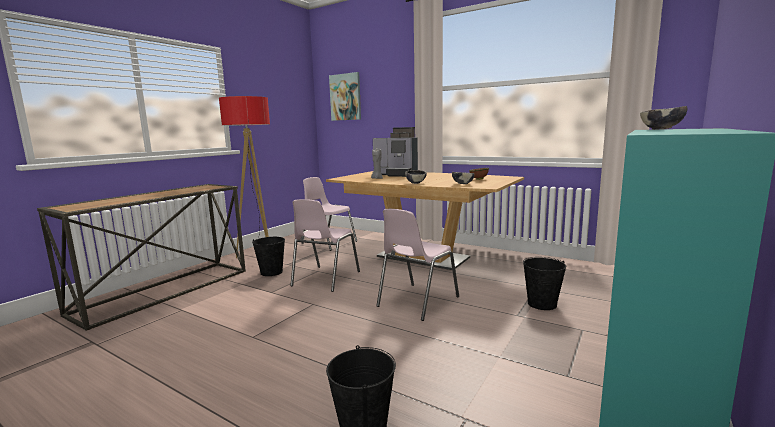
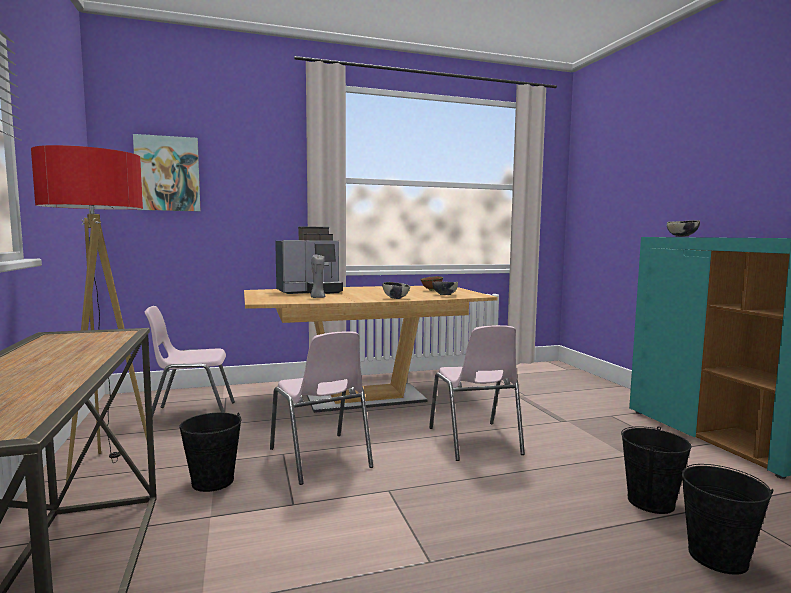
camera: 50 degrees left, 5 degrees down
(542, 304) = (551, 407): black bucket -> black bucket (651, 502)

